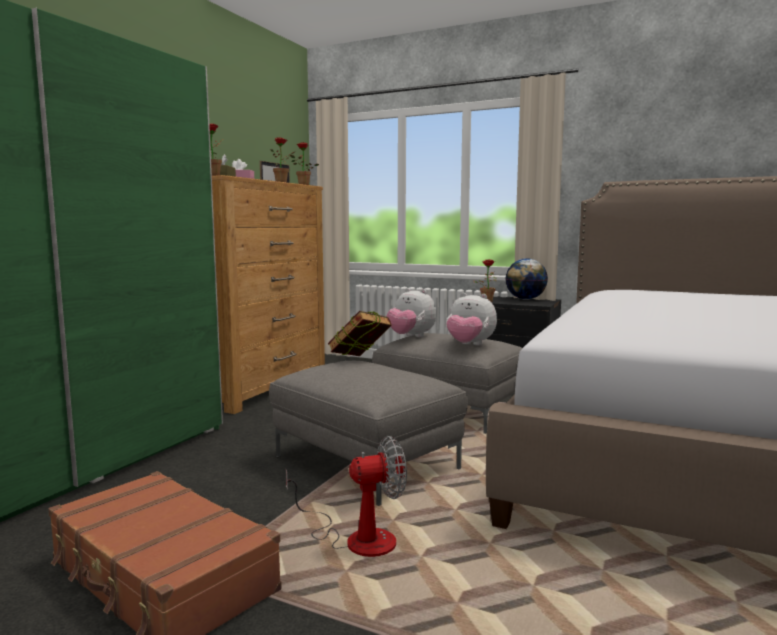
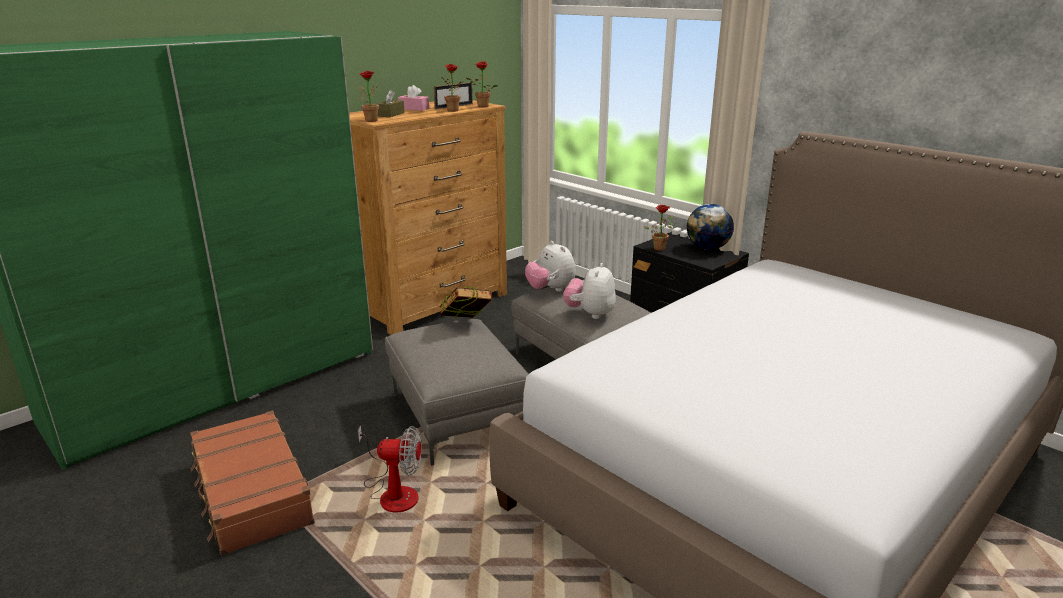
camera: 20 degrees right, 15 degrees up
(469, 345) = (590, 314): plush toy -> plush toy turned 60 degrees clockwise

